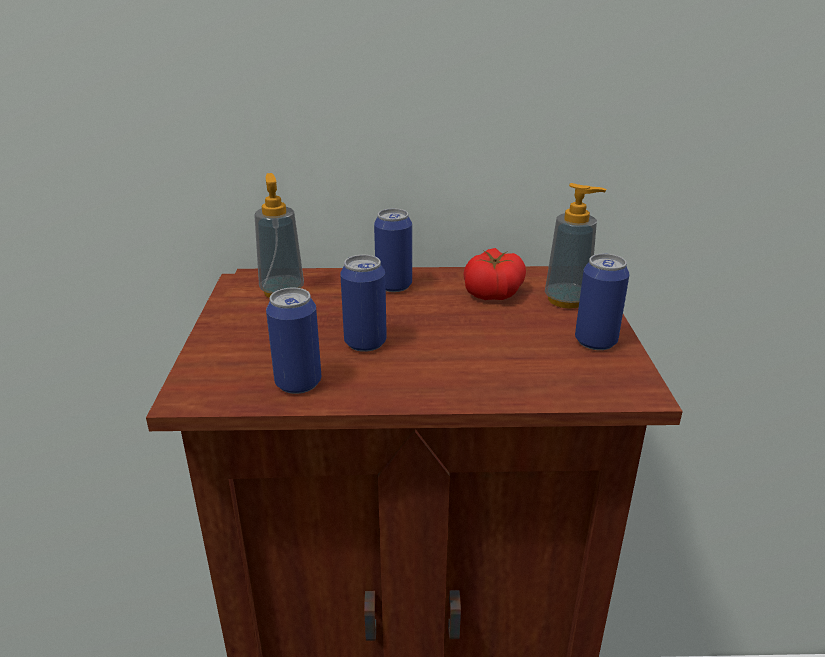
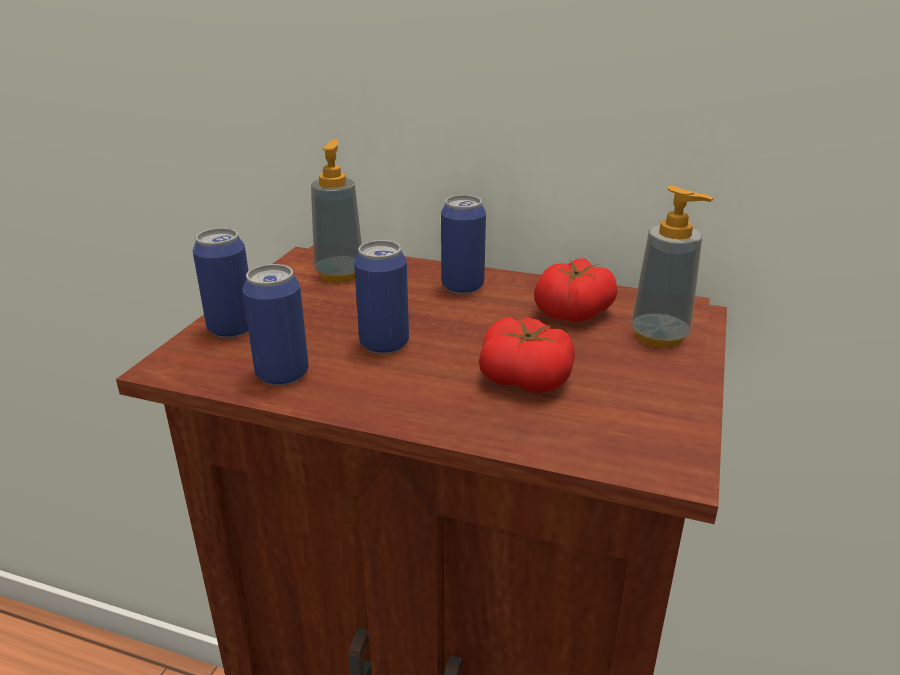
camera: 20 degrees right, 0 degrees up
(494, 349) = (525, 378): none -> tomato
(595, 341) = (660, 393): can -> can (231, 328)

